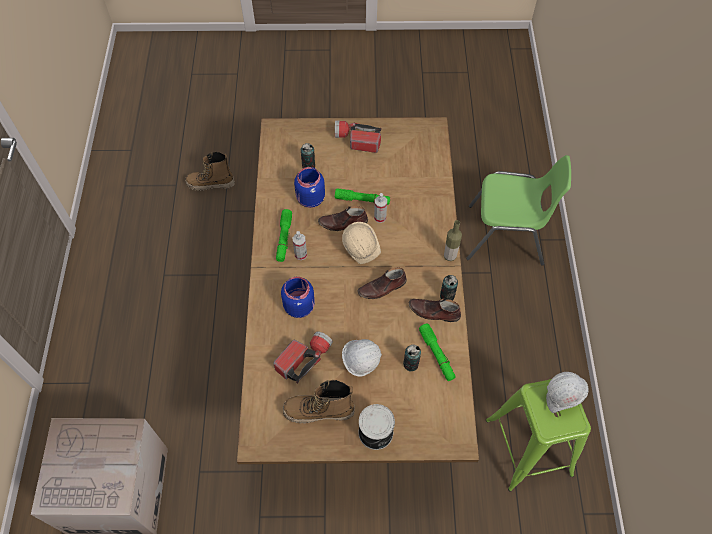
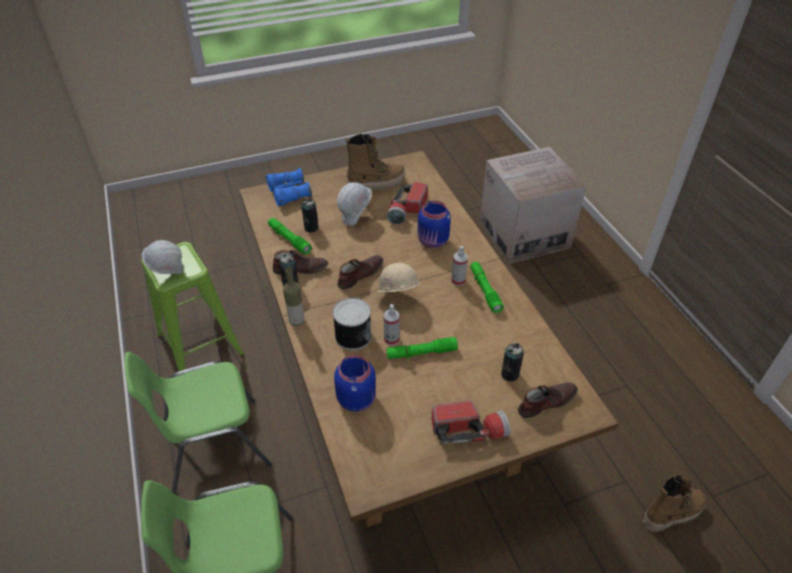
camera: 160 degrees right, 15 degrees down
(310, 199) = (483, 336): blue jar -> blue jar (357, 398)
(343, 223) = (430, 322): brown shoe -> brown shoe (546, 402)
(376, 433) = (325, 184): can -> can (352, 335)
(421, 430) = (289, 193): none -> blue binoculars
(520, 332) = (213, 446): none -> green chair

